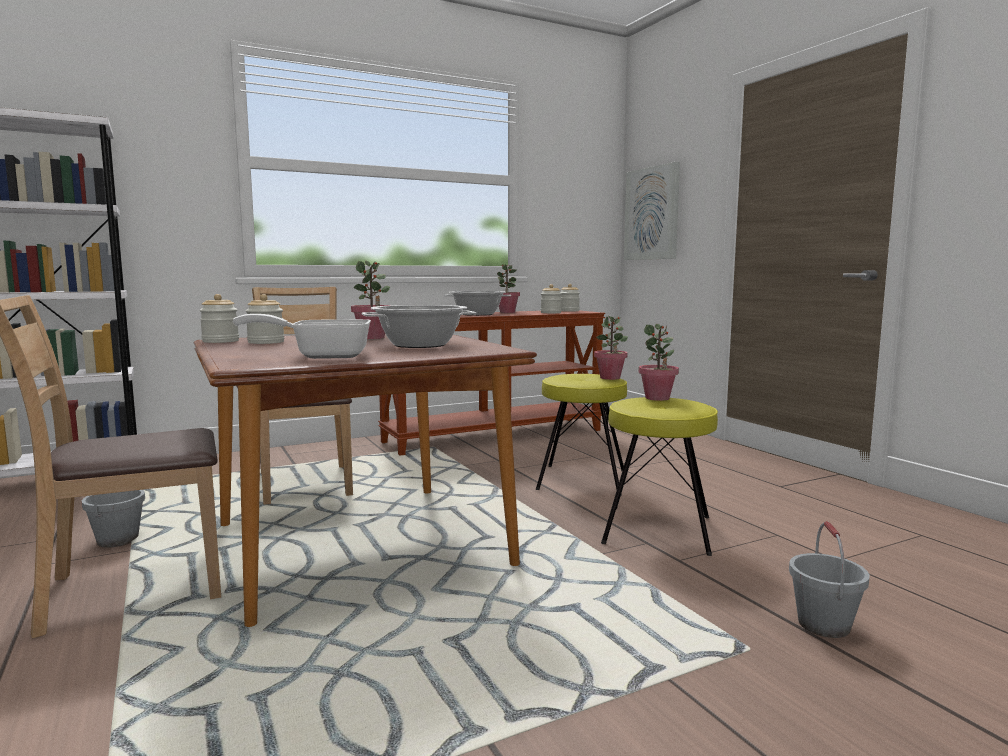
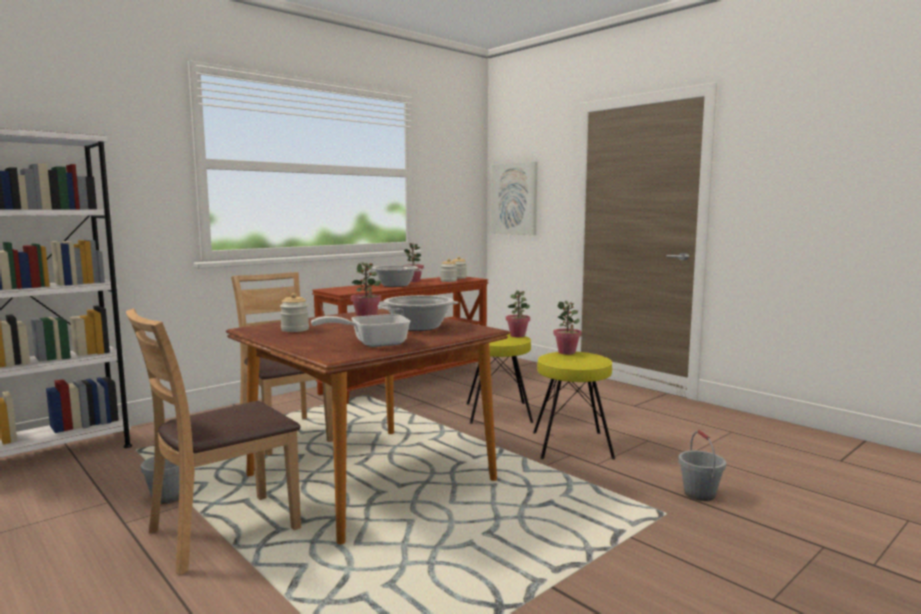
camera: 15 degrees left, 0 degrees up
(220, 341) = (255, 330): jar -> none

